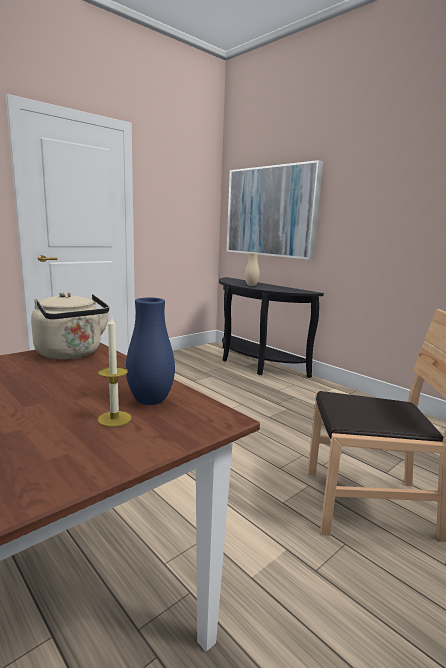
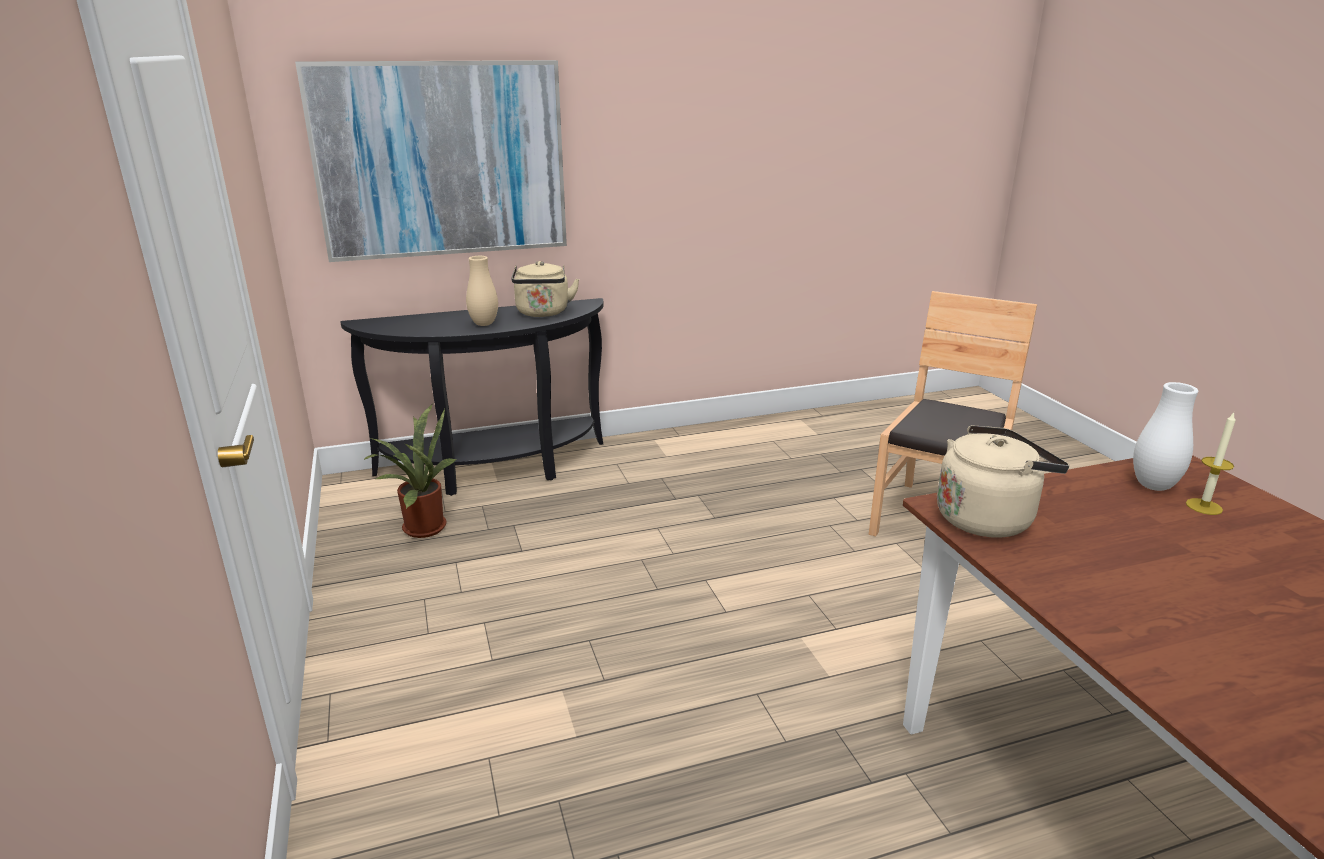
camera: 65 degrees left, 10 degrees up
(150, 401) = (1153, 486): blue vase -> white vase
(194, 362) = (421, 527): none -> potted plant
(280, 289) = (543, 313): none -> beige kettle

